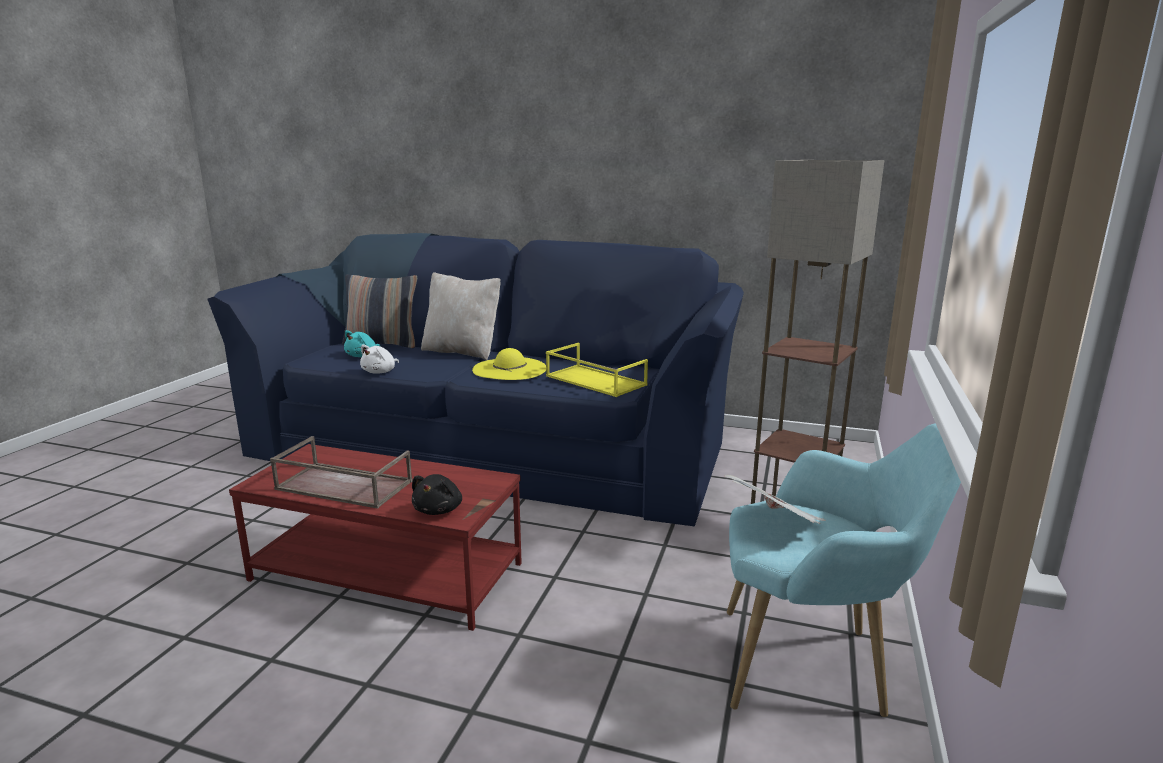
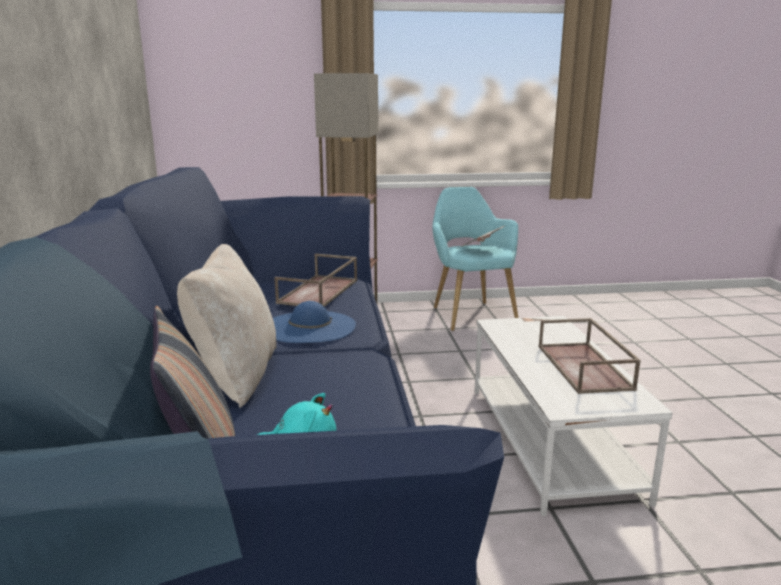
camera: 115 degrees left, 0 degrees up
(380, 372) = (379, 394): white plush toy -> none
(388, 571) = (549, 439): red coffee table -> white coffee table
(439, 510) = (557, 327): black plush toy -> none
(509, 369) = (310, 327): yellow hat -> blue hat
(594, 380) = (319, 292): yellow tray -> brown tray

